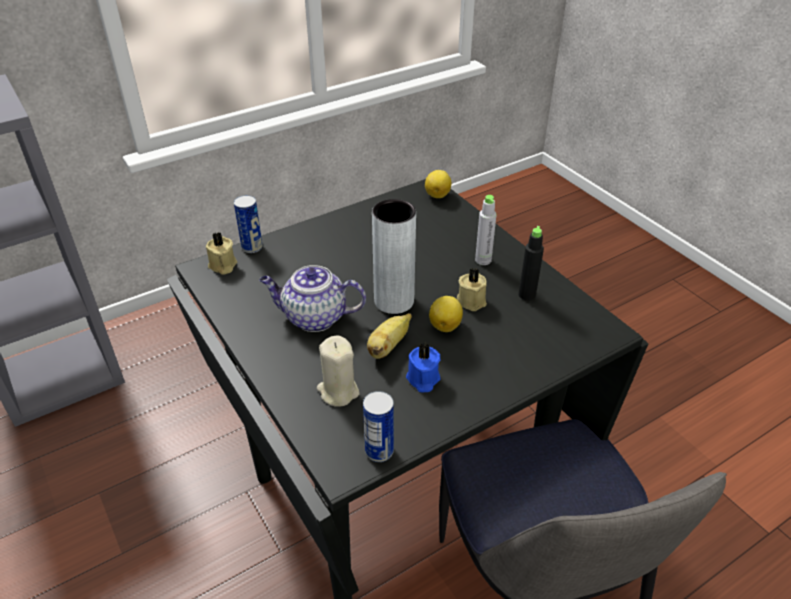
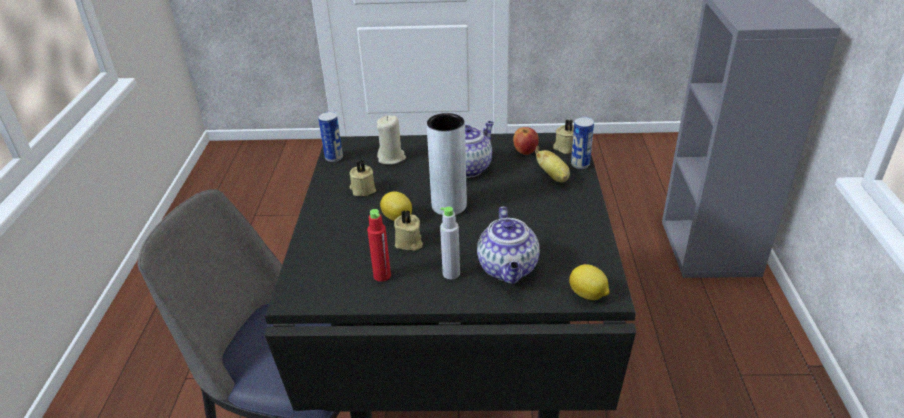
camera: 125 degrees right, 5 degrees down
(249, 290) = (525, 151): none -> apple
(388, 346) = (406, 187): banana -> banana (553, 176)
(422, 379) = (362, 189): blue candle -> beige candle
(447, 235) = (508, 269): none -> teapot
(527, 295) = (382, 276): black bottle -> red bottle

